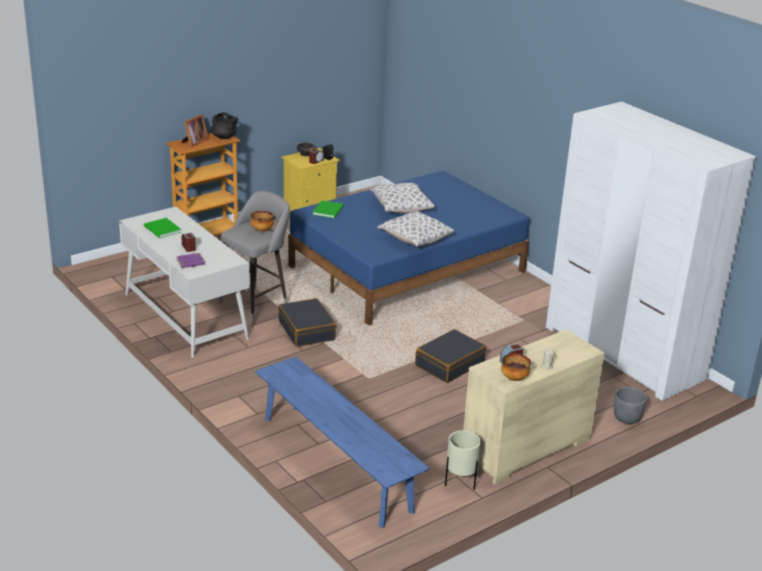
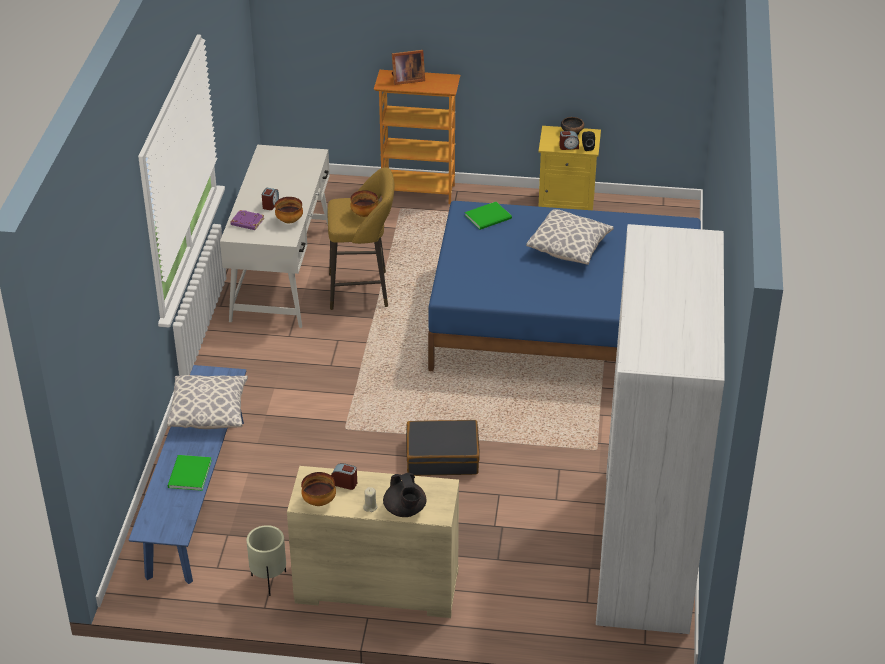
camera: 45 degrees right, 10 degrees up
(162, 229) = (277, 172): green book -> green book (188, 475)
(218, 251) = (289, 220): none -> bowl
(224, 137) = (445, 84): black teapot -> black teapot (405, 510)
(256, 302) = (363, 290): grey stool -> yellow stool
(307, 330) = (364, 346): black suitcase -> none
(414, 239) = (521, 294): pillow -> pillow (209, 412)
(627, 417) = (527, 619): grey planter -> none

